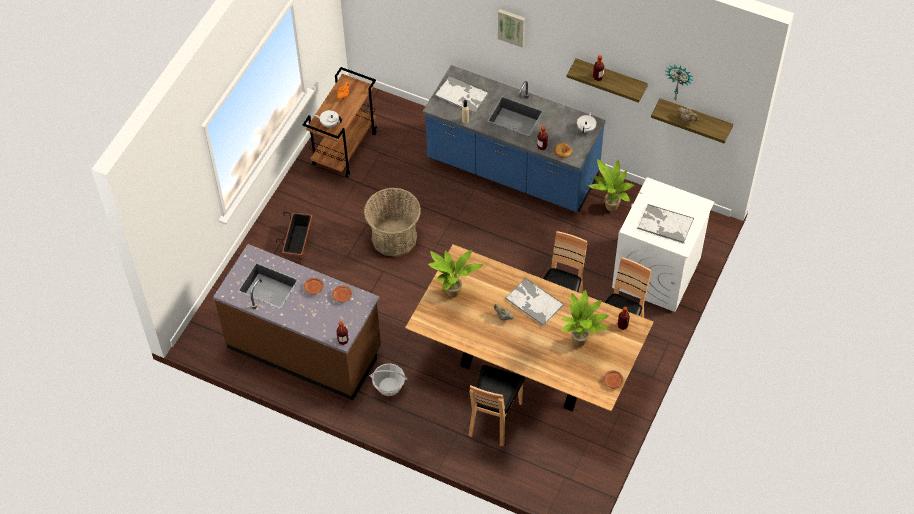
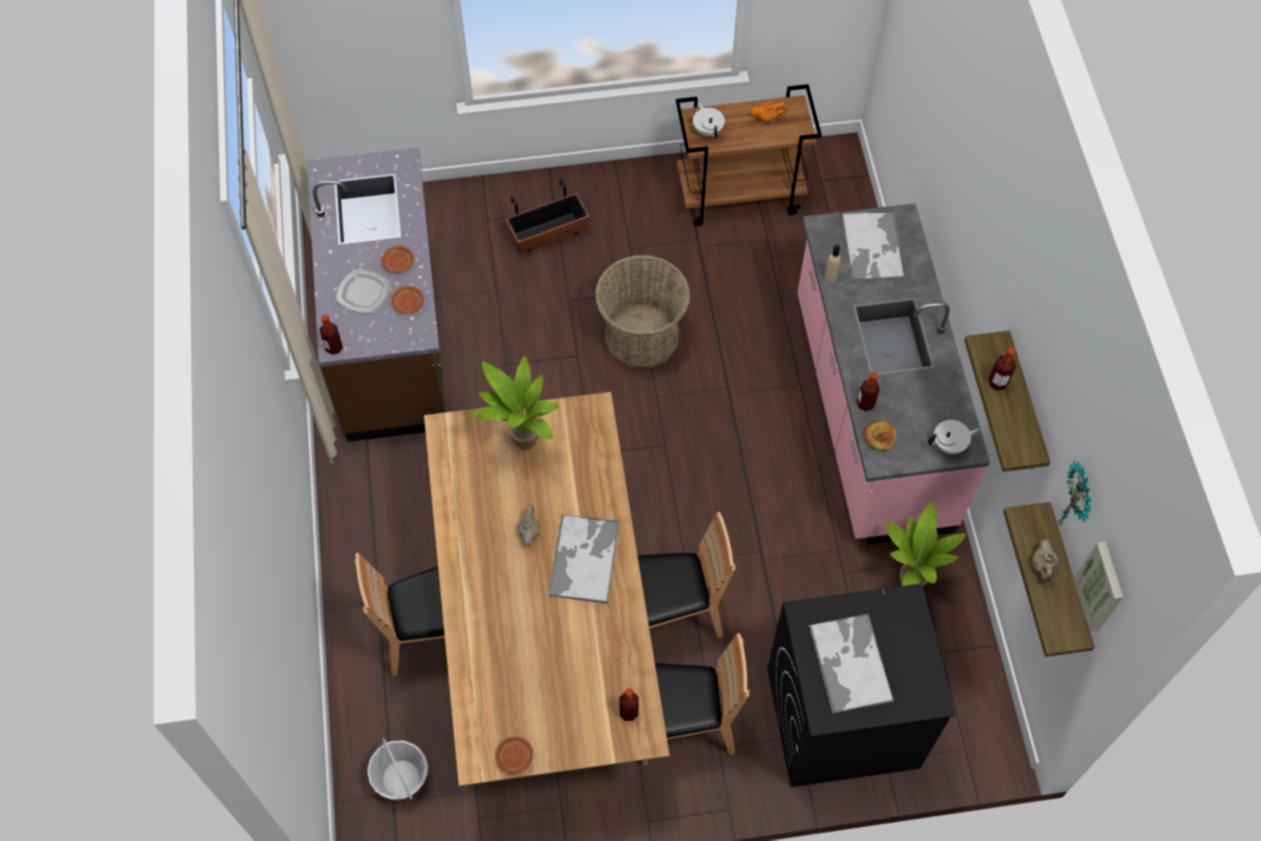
camera: 55 degrees right, 5 degrees up
(319, 312) = (363, 292): none -> plate
(389, 386) = (397, 472): basket -> basket (401, 778)
(512, 27) = (981, 206): picture -> picture (1102, 586)
(512, 170) = (869, 413): blue counter -> pink counter
(581, 342) = (557, 668): potted plant -> none
(656, 273) = (841, 718): white washing machine -> black washing machine

